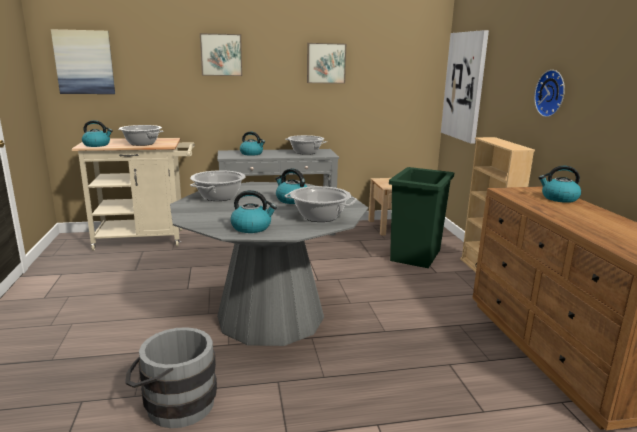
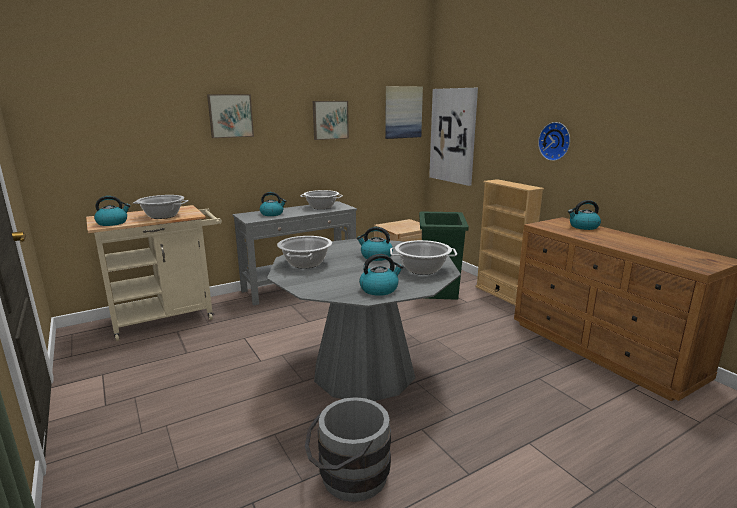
camera: 20 degrees left, 0 degrees up
(84, 62) = (77, 130): picture -> picture (403, 112)

